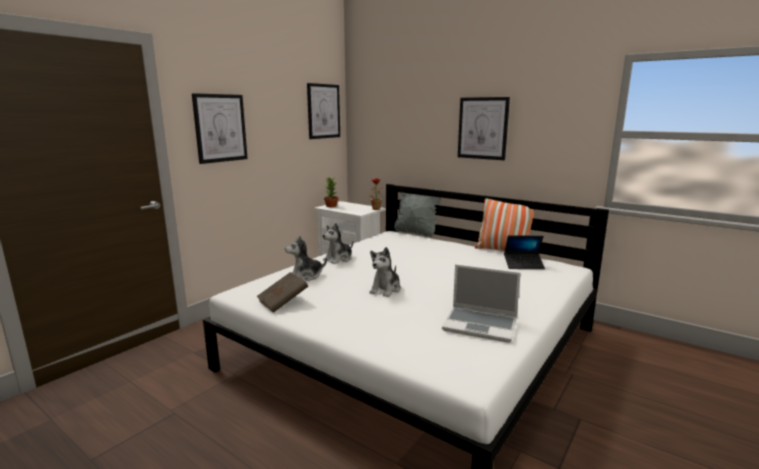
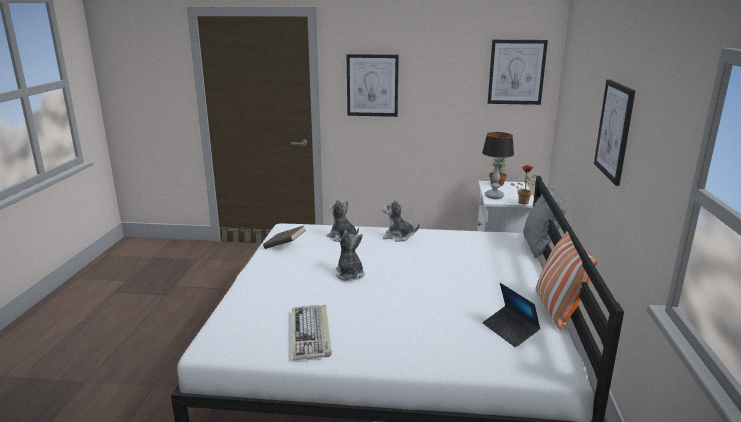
camera: 60 degrees right, 5 degrees up
(352, 211) = (494, 196): none -> table lamp
(386, 289) = (349, 274): plush toy -> plush toy turned 75 degrees clockwise
(481, 325) = (311, 334): laptop -> keyboard

